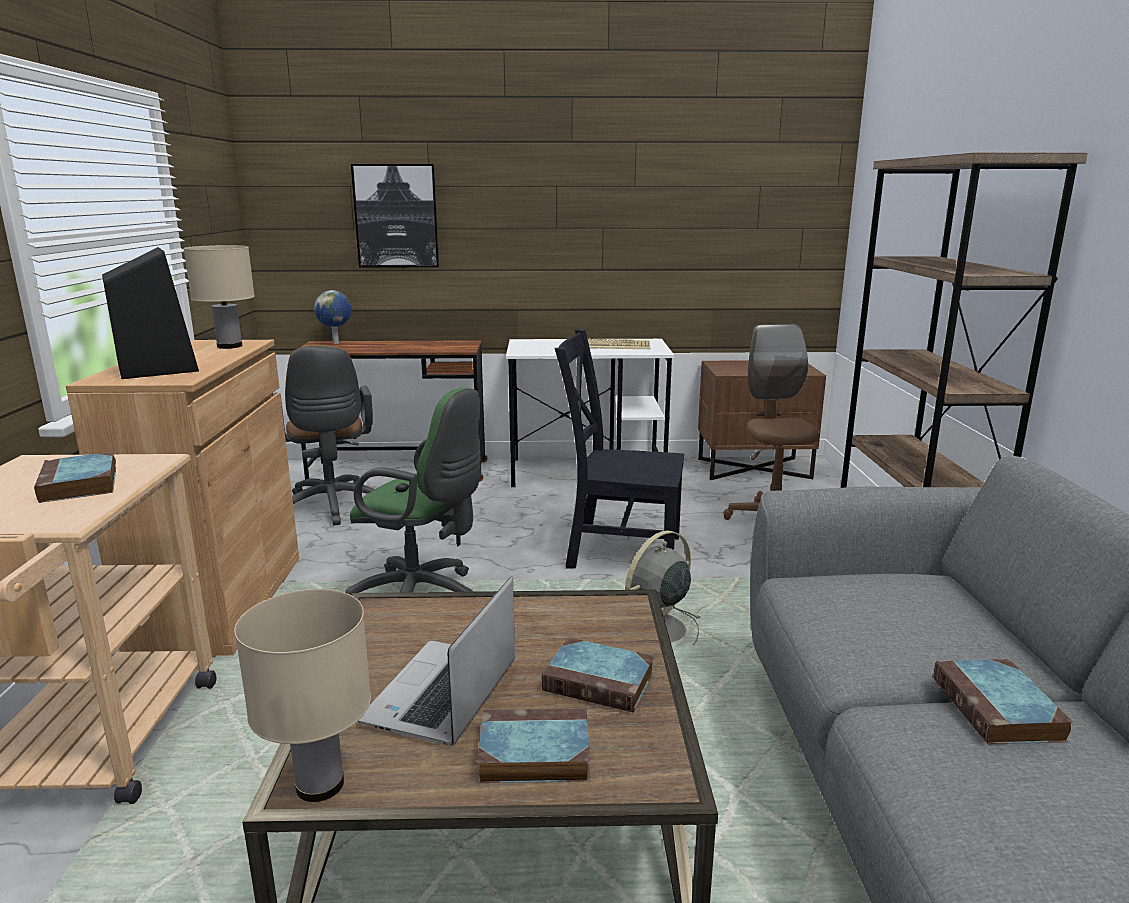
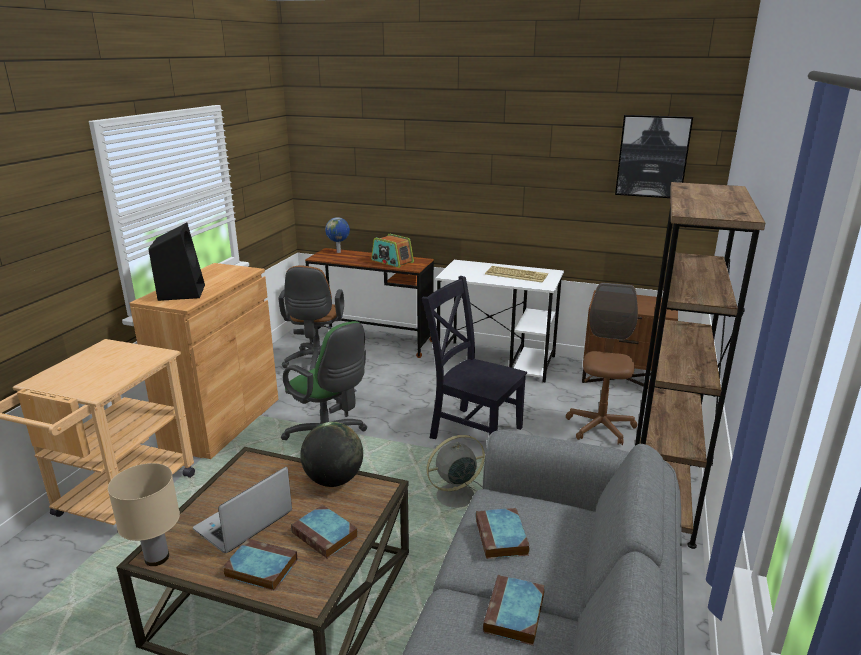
camera: 20 degrees right, 5 degrees up
(80, 484) = (116, 367): book -> book (502, 538)
(230, 346) = (235, 273): beige table lamp -> none
(396, 216) = (382, 169): picture -> picture (652, 156)
(426, 346) = (392, 261): none -> radio
(544, 609) = (334, 480): none -> globe

